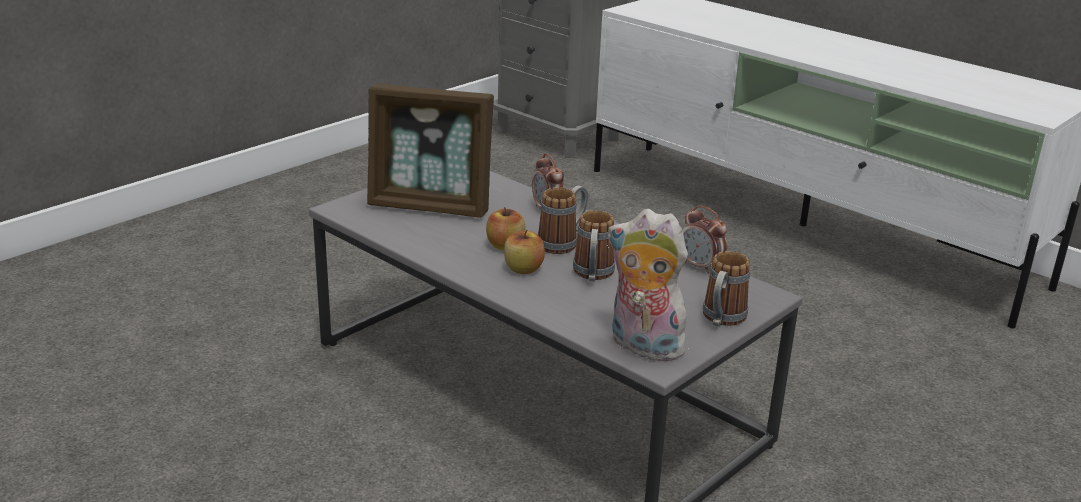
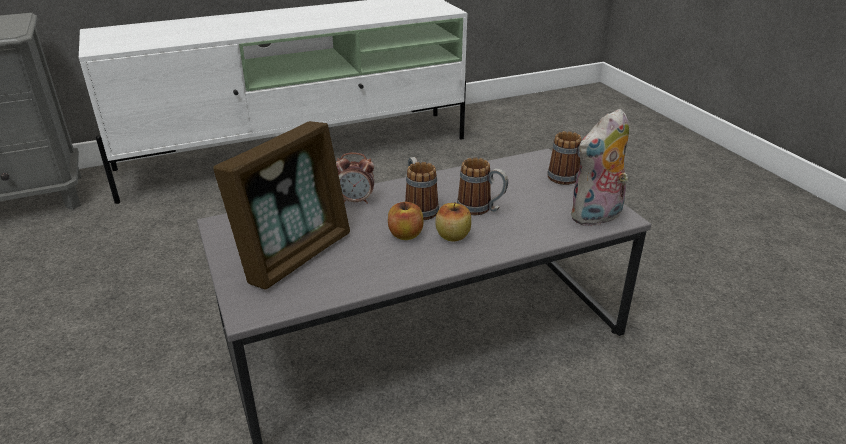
camera: 65 degrees left, 5 degrees up
(700, 266) = (490, 167): alarm clock -> none

